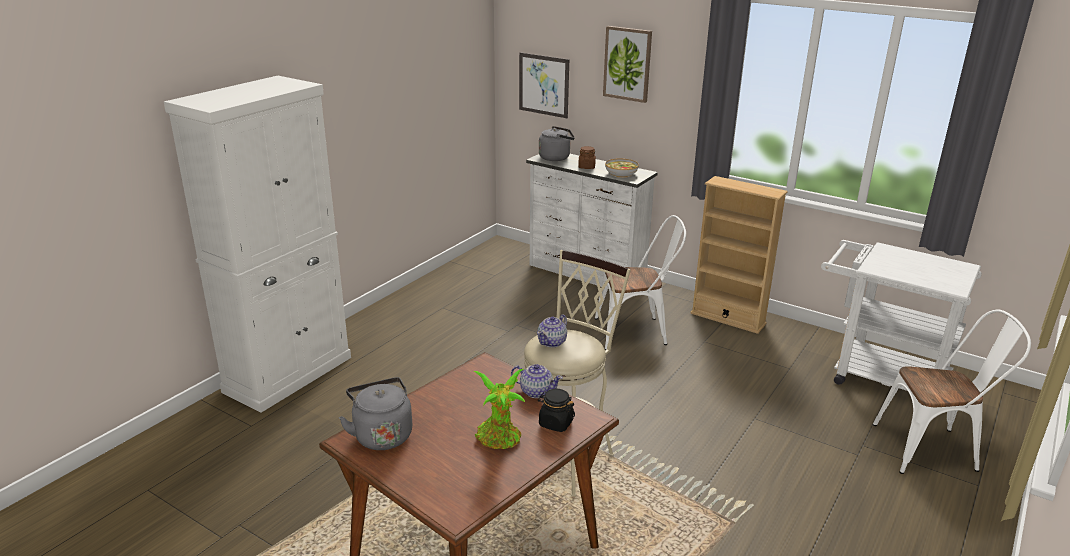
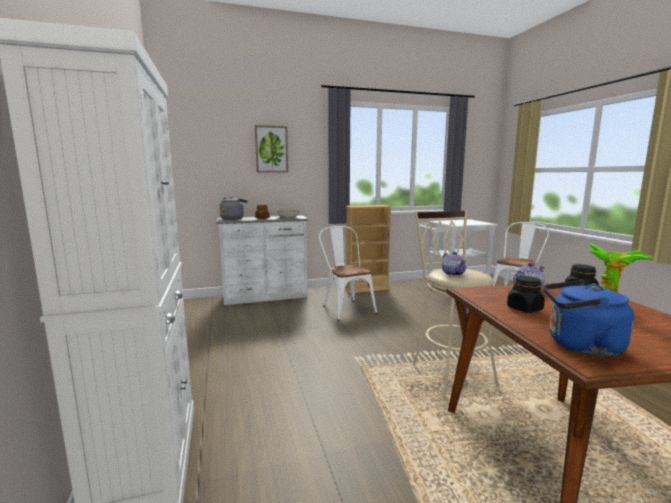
camera: 50 degrees left, 15 degrees down
(381, 434) = (580, 346): grey kettle -> blue kettle
(456, 400) = (524, 309): none -> black jar
(543, 85) = (205, 172): picture -> none
(637, 332) = (346, 308): white chair -> white chair turned 60 degrees counterclockwise

